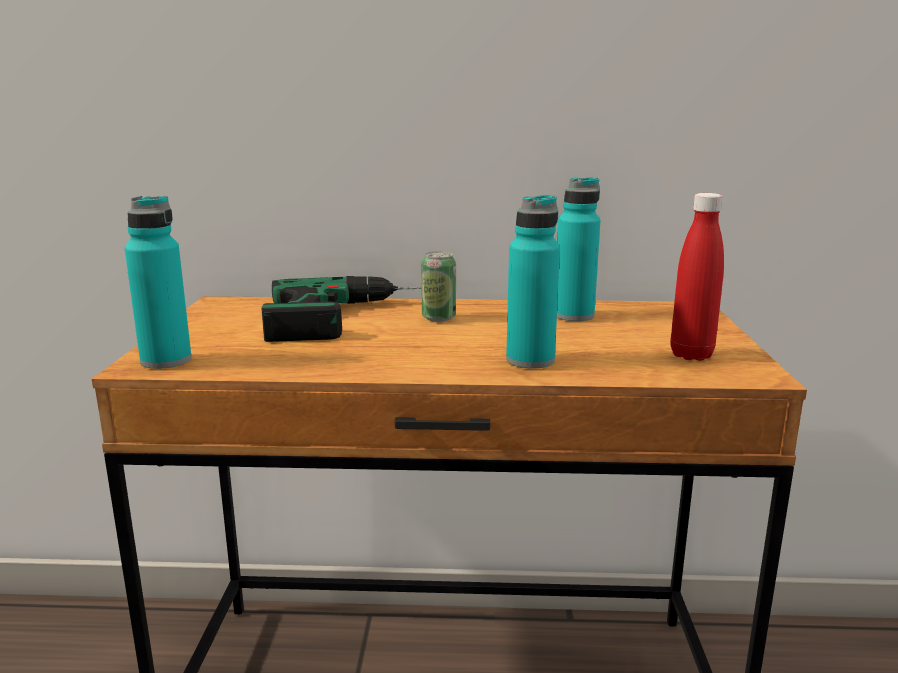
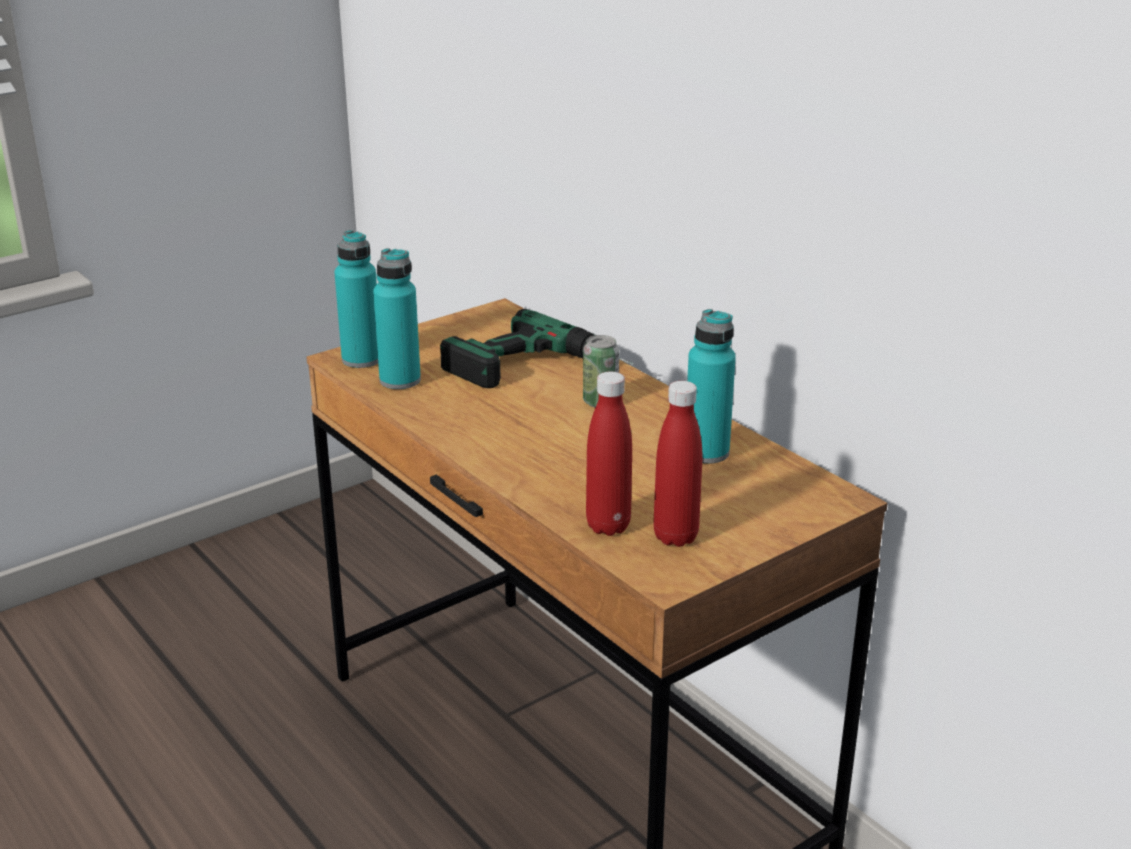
camera: 50 degrees right, 10 degrees up
(530, 360) = (553, 475): turquoise bottle -> turquoise bottle (400, 380)
(645, 368) = (608, 526): none -> red bottle

